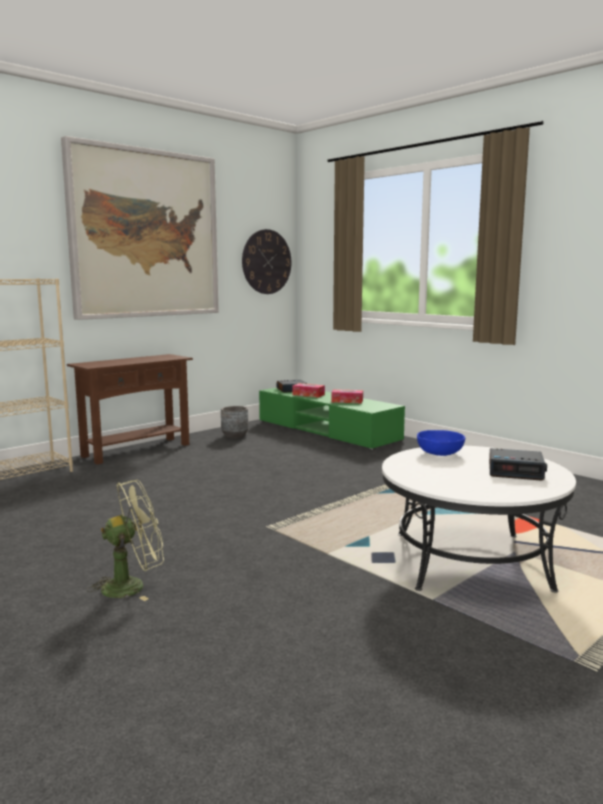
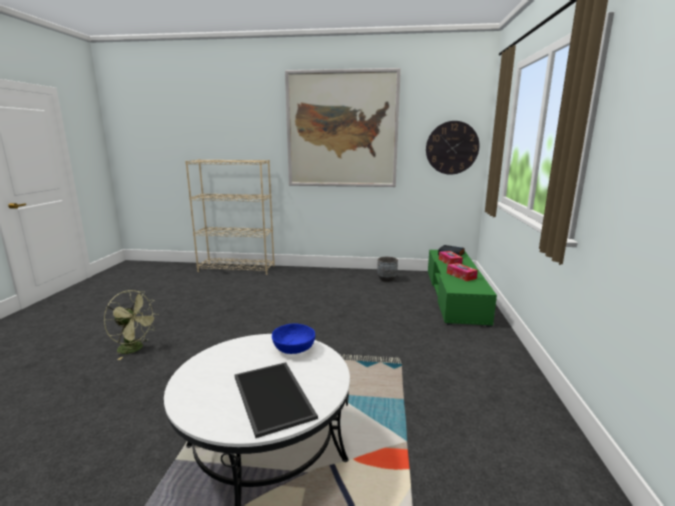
camera: 50 degrees right, 5 degrees up
(136, 450) = (318, 271): brown console table -> none
(516, 471) = (274, 396): alarm clock -> tray

